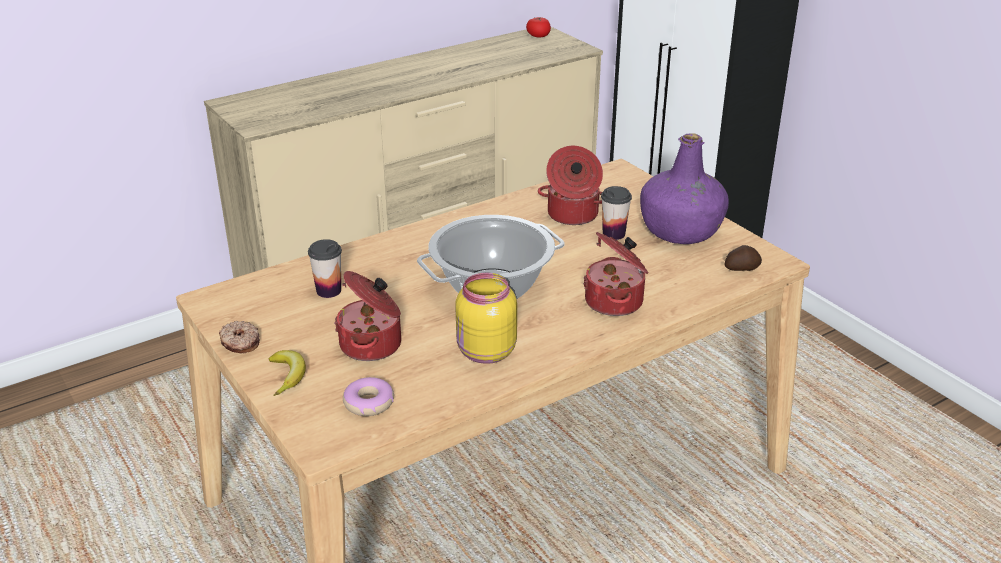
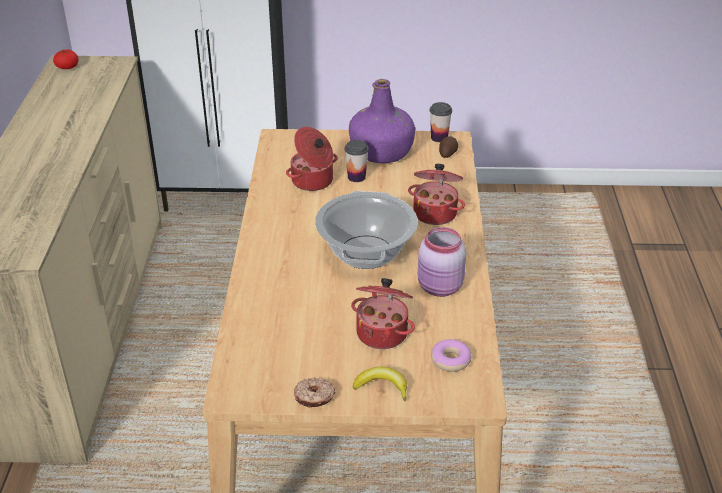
camera: 55 degrees left, 5 degrees up
(329, 291) = (288, 327): cup -> cup (439, 138)
(485, 352) = (440, 287): yellow jar -> pink jar

